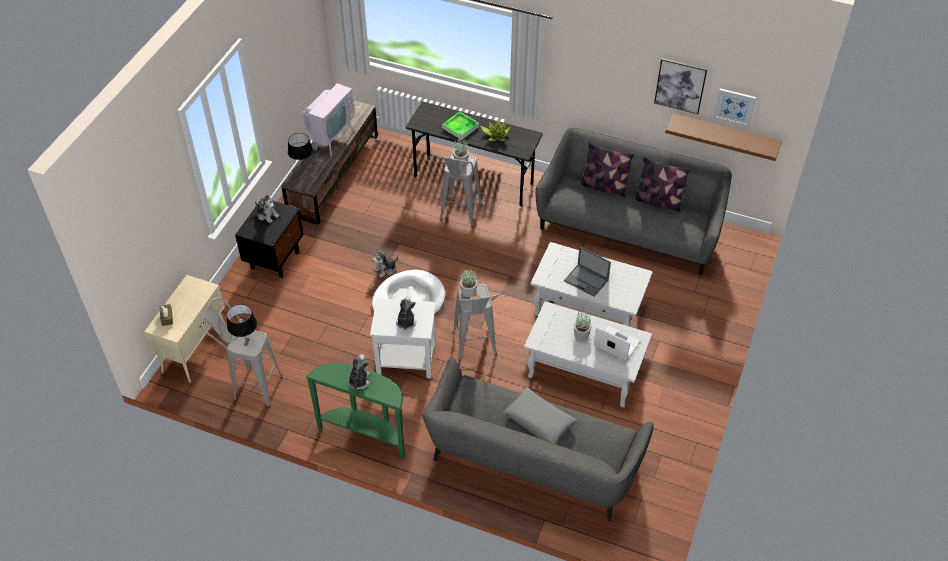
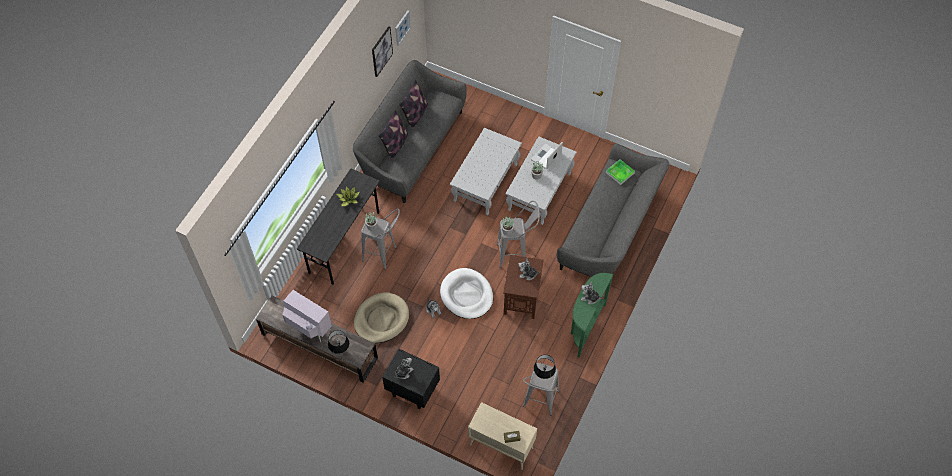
camera: 85 degrees left, 10 degrees up
(370, 223) = (381, 319): none -> beige dog bed
(405, 359) = (521, 299): white side table -> brown side table
(460, 127) = (334, 223): tray -> tray (620, 173)
(539, 421) = (604, 208): grey pillow -> none
(586, 280) = (489, 166): laptop -> none
(724, 135) = (402, 48): brown shelf -> none

